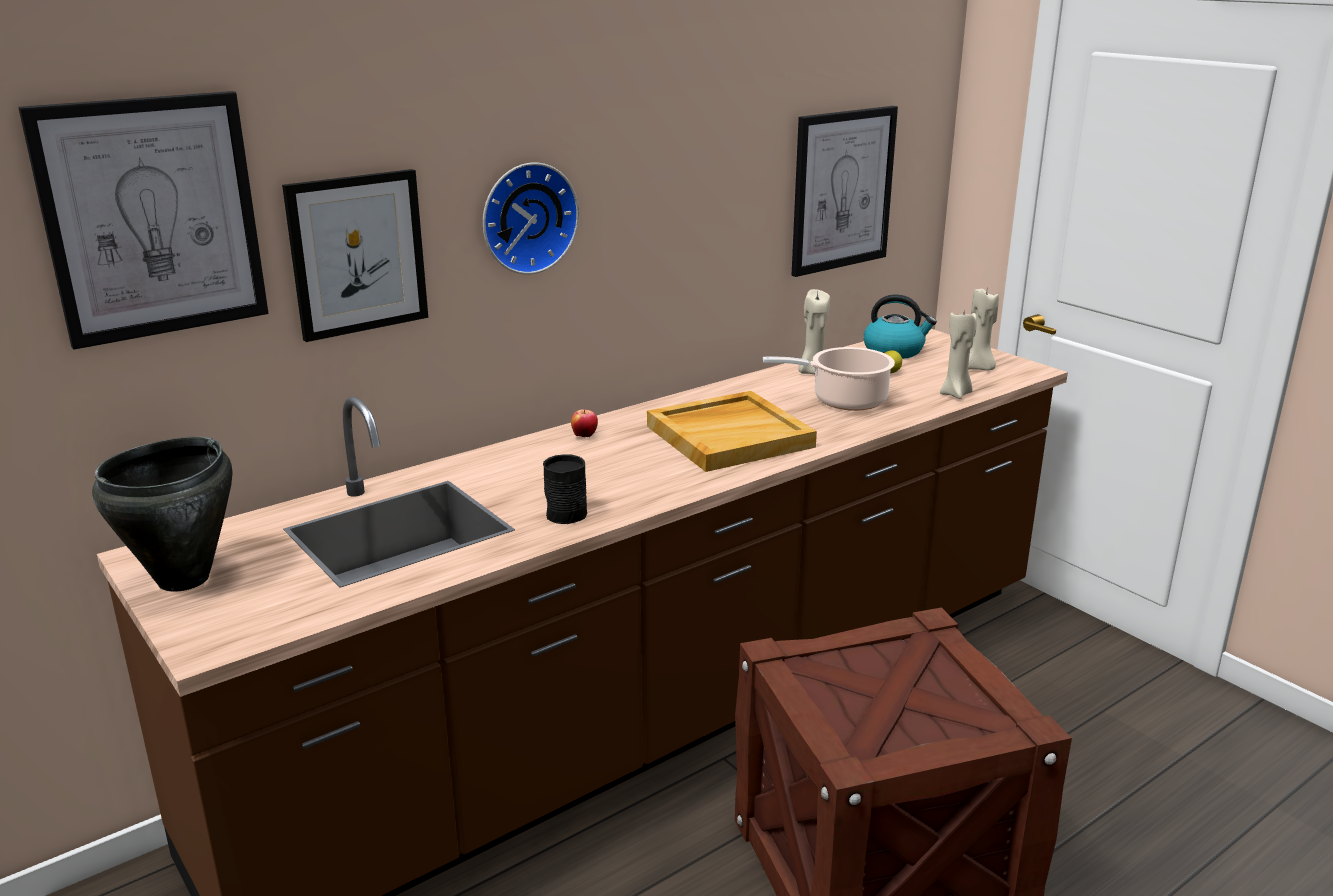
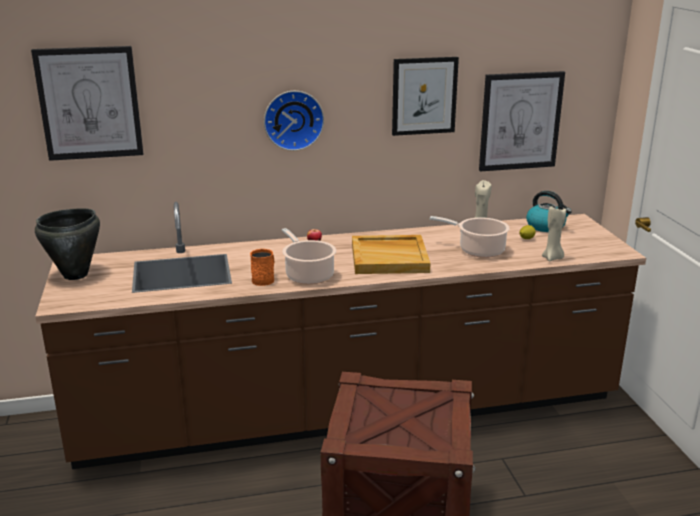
camera: 25 degrees right, 0 degrees up
(357, 254) = (193, 130): picture -> picture (424, 96)
(567, 511) = (265, 279): black mug -> orange mug
(631, 488) = (308, 275): none -> cooking pot
(978, 368) = (587, 245): beige candle -> none

